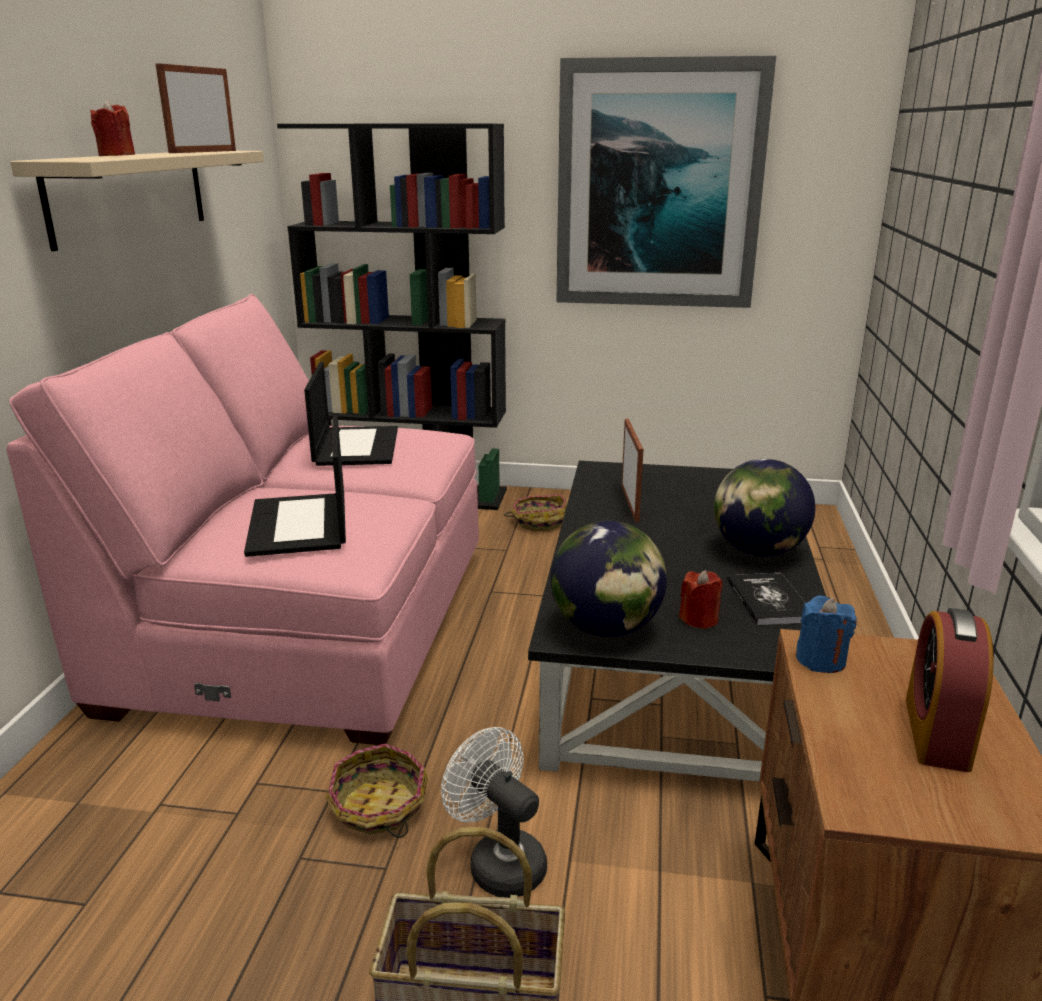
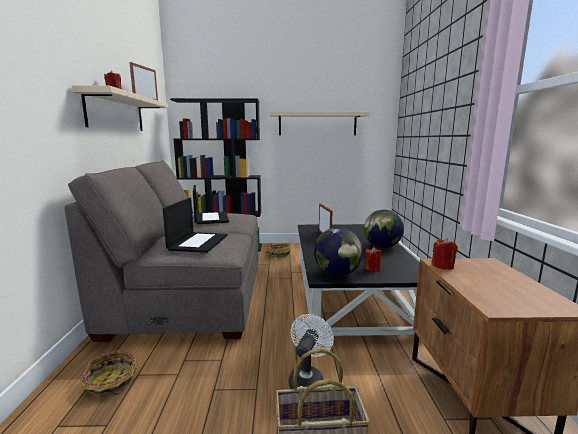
camera: 10 degrees left, 10 degrees down
(300, 525) = (198, 242): laptop -> laptop turned 150 degrees counterclockwise
(310, 625) = (192, 296): pink sofa -> grey sofa
(378, 807) = (245, 364): basket -> basket (111, 382)
(499, 861) = (307, 379): white fan -> white fan turned 75 degrees clockwise
(659, 186) = (317, 124): picture -> beige shelf
(769, 600) = (395, 261): book -> none
(820, 660) = (443, 266): blue candle -> red candle
(936, 733) = (504, 284): alarm clock -> none

